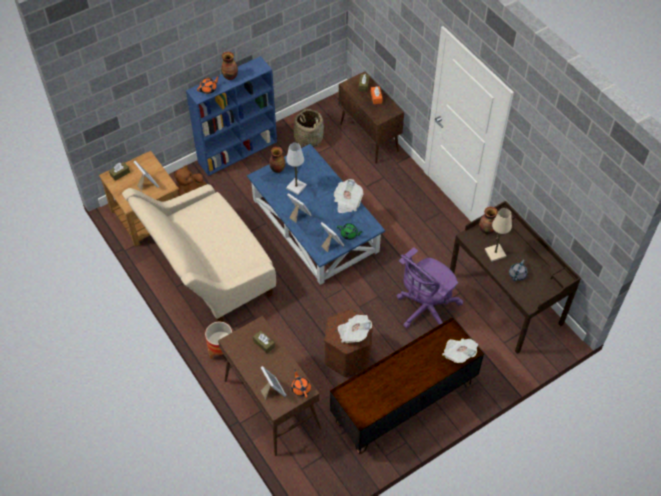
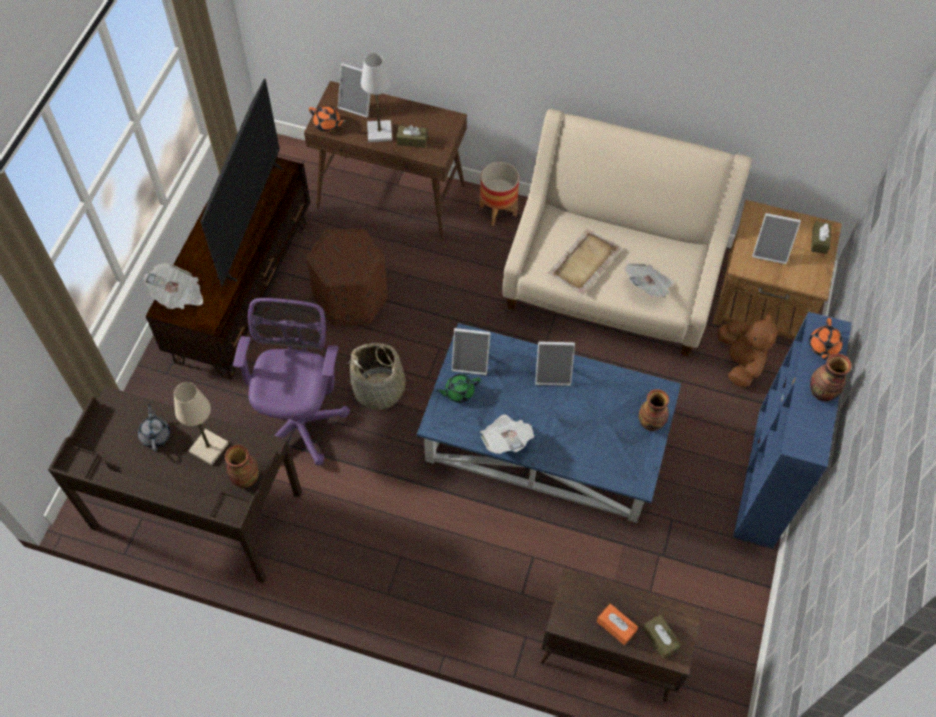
camera: 140 degrees right, 5 degrees up
(232, 246) = (584, 263): none -> beige tray
(296, 187) = (597, 413): white table lamp -> white table lamp (379, 132)
(308, 138) = (696, 580): basket -> basket (379, 390)
(353, 333) = (335, 255): newspaper -> newspaper (648, 287)
(388, 373) = (250, 221): none -> television

